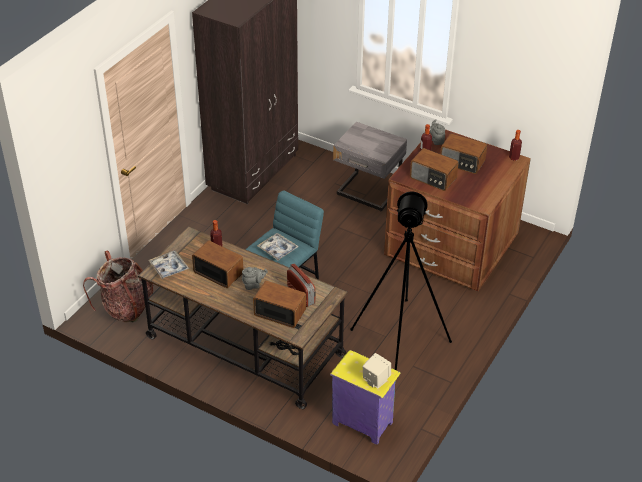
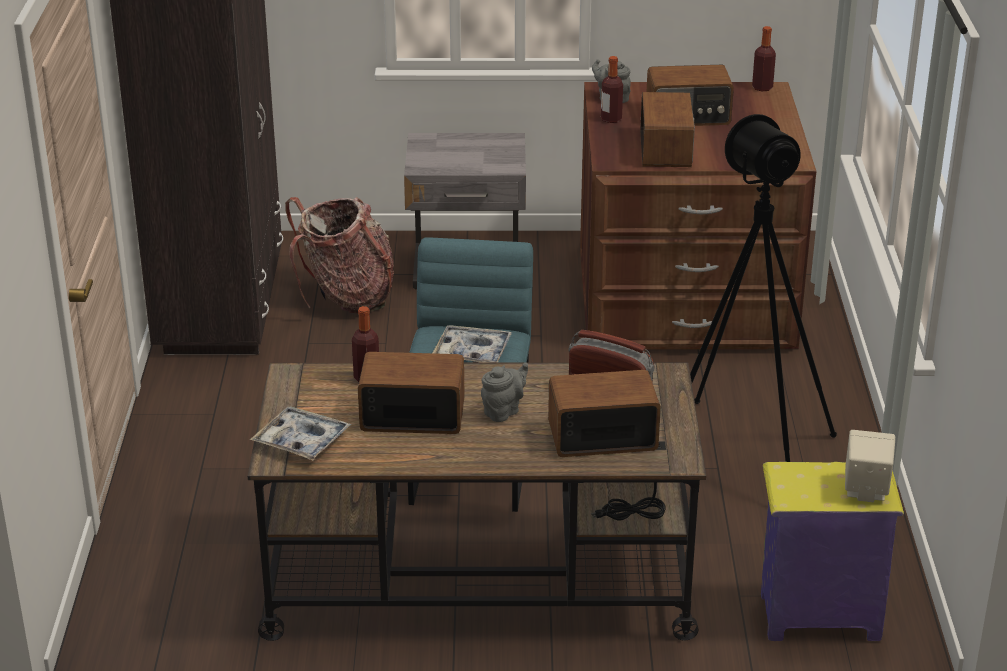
camera: 30 degrees left, 10 degrees down
(125, 307) = (166, 606): backpack -> backpack (347, 297)
(433, 178) = (666, 149): radio -> radio turned 90 degrees counterclockwise

